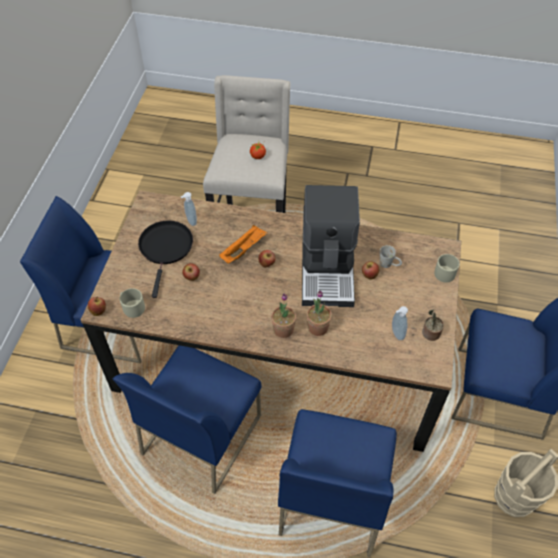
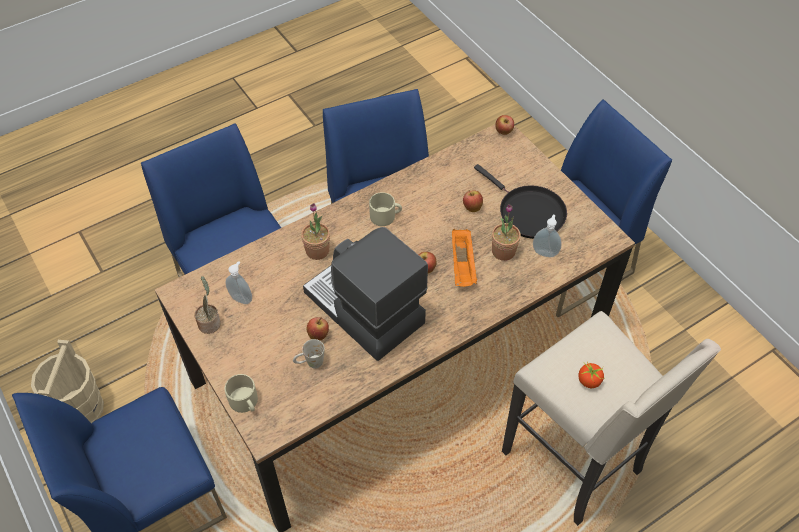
camera: 135 degrees right, 0 degrees up
(132, 307) = (484, 152): beige mug -> beige mug (385, 216)
(283, 329) = (345, 227): potted plant -> potted plant (503, 251)

